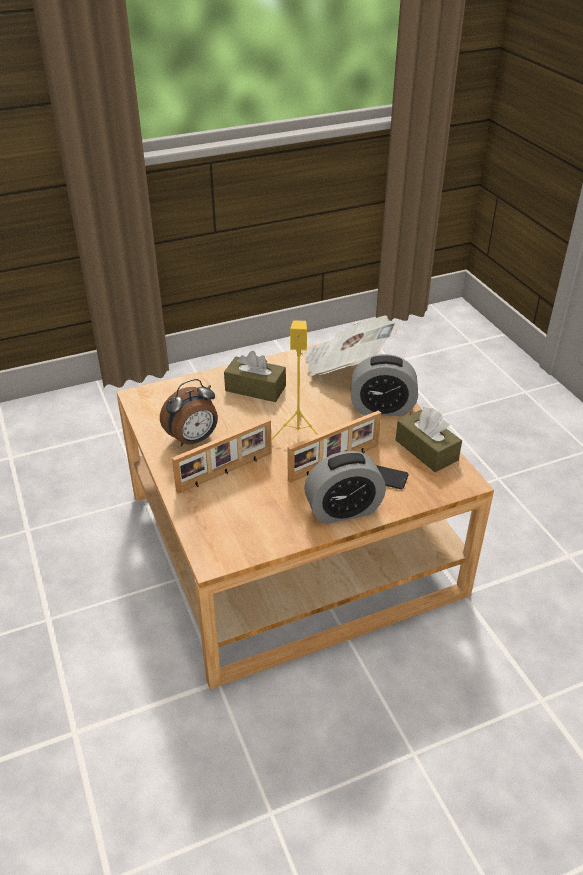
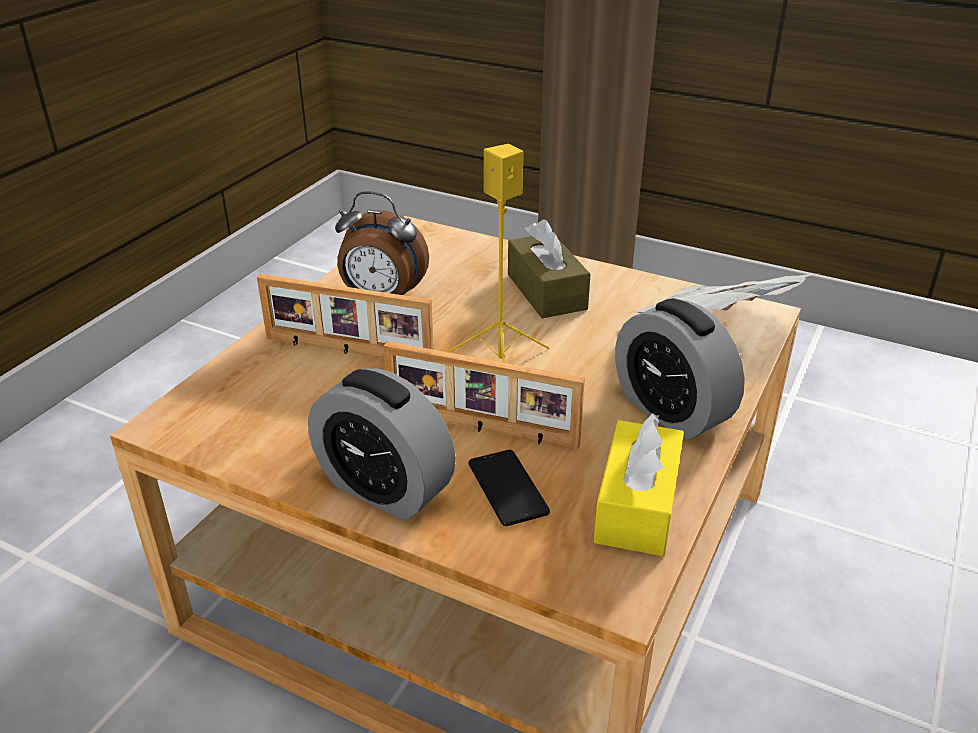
camera: 50 degrees right, 5 degrees down
(426, 450) = (637, 506): brown tissue box -> yellow tissue box

